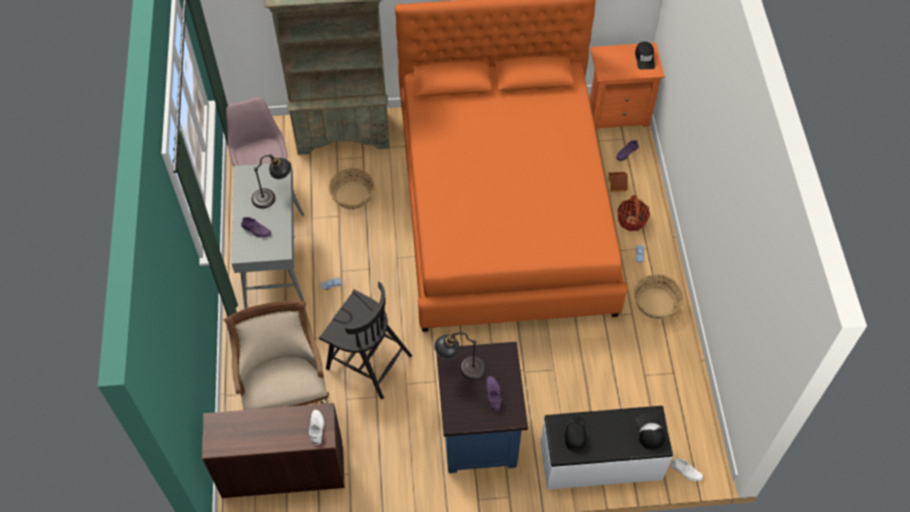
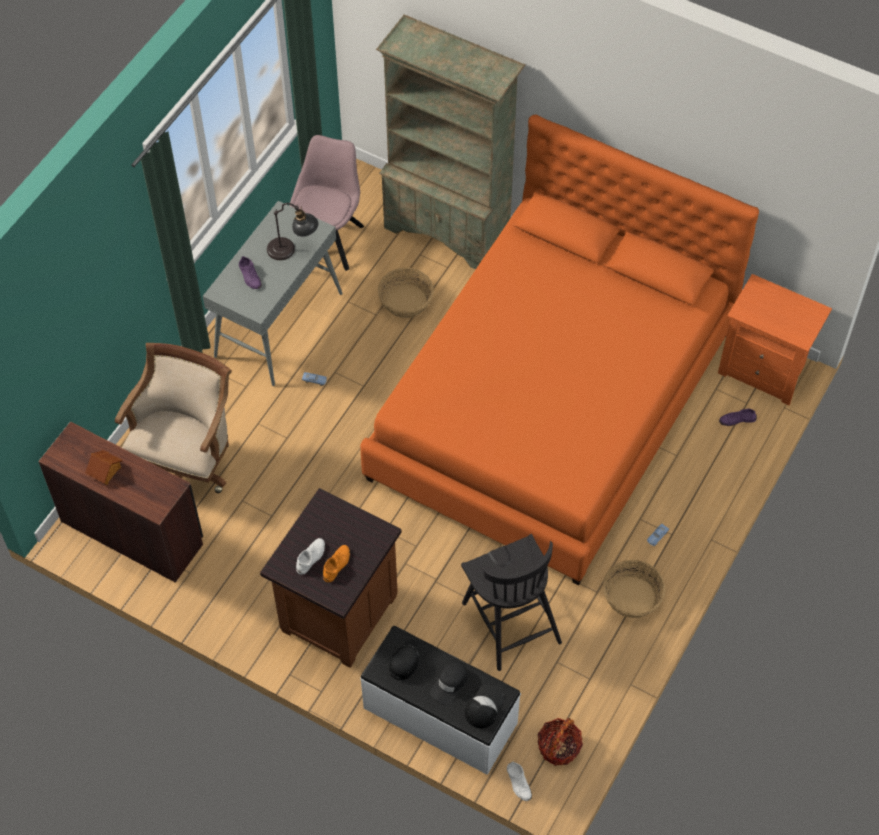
camera: 35 degrees right, 0 degrees up
(316, 428) = (157, 496): white shoe -> white shoe (311, 557)
(367, 361) = (290, 476): black chair -> black chair (510, 620)
(461, 367) = (327, 520): grey table lamp -> none
(478, 438) = (337, 616): blue cabinet -> brown cabinet
(493, 394) = (336, 564): purple shoe -> orange shoe
(617, 184) = (697, 448): toy house -> toy house (105, 471)
(631, 220) = (680, 495): basket -> basket (559, 747)
(644, 58) = (803, 318): black cap -> black cap (450, 683)

